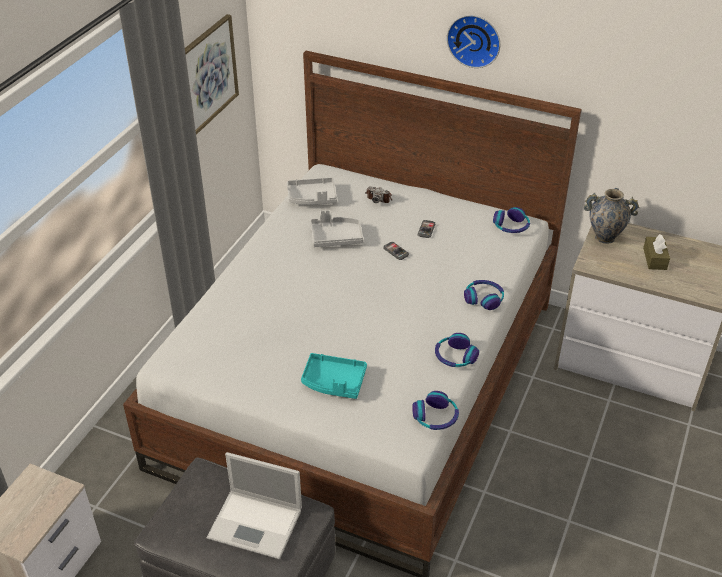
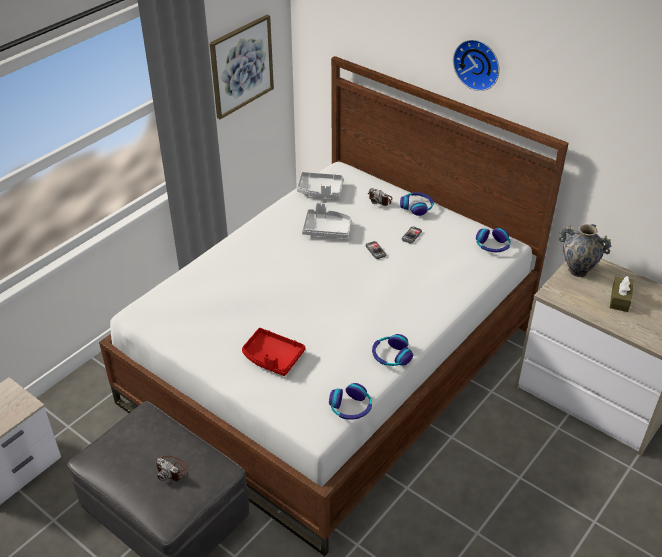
camera: 15 degrees right, 0 degrees up
(257, 524) = (172, 469): laptop -> camera
(334, 382) = (272, 357): turquoise tray -> red tray
(484, 298) = (439, 307): headphones -> headphones (416, 207)

